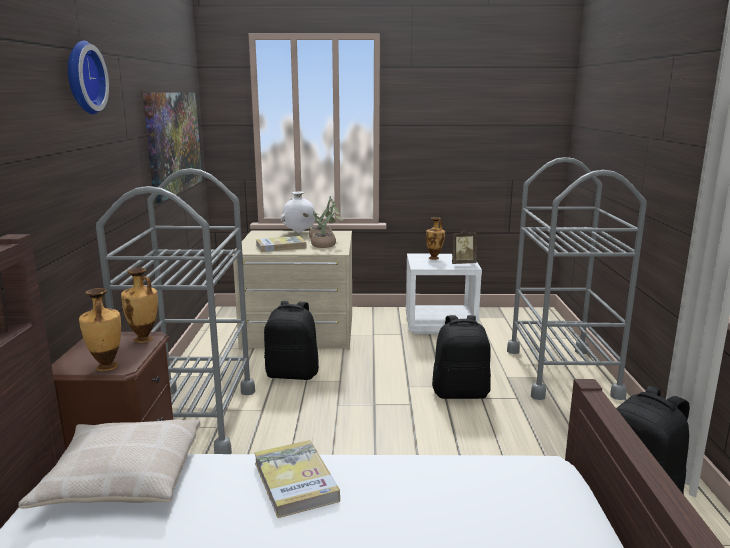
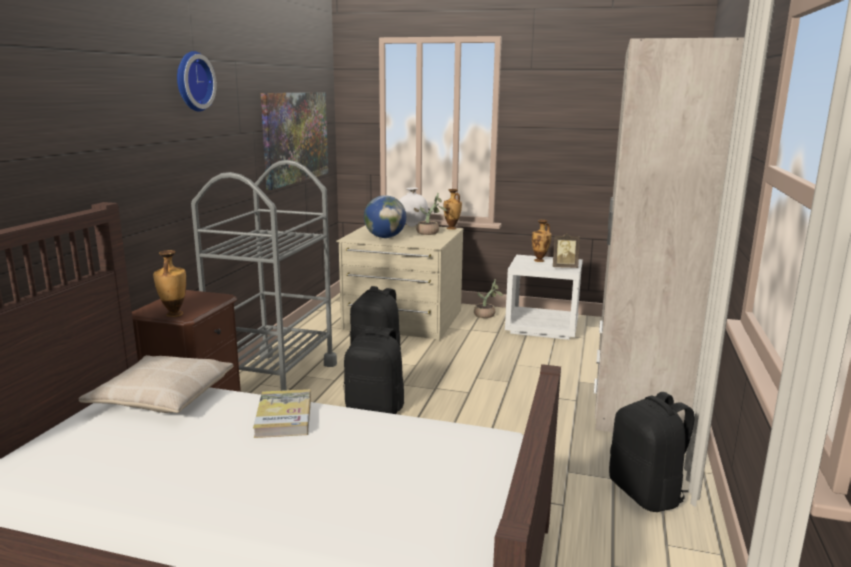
camera: 15 degrees right, 0 degrees up
(144, 339) = (215, 298): vase -> vase (452, 228)
(281, 246) = (385, 237): book -> globe
(326, 245) = (427, 239): potted plant -> potted plant (487, 315)
(461, 393) = (523, 389): black backpack -> black backpack (375, 408)
(561, 372) = (638, 384): grey cart -> beige wardrobe

